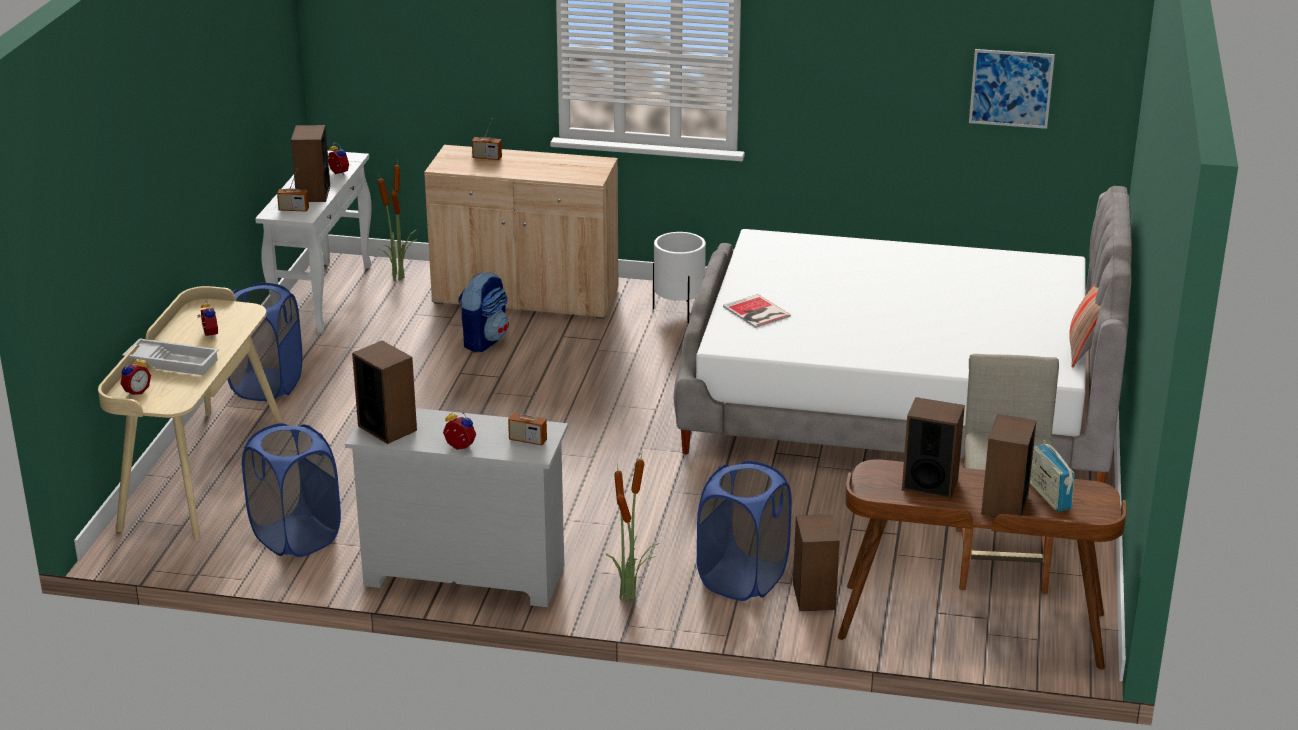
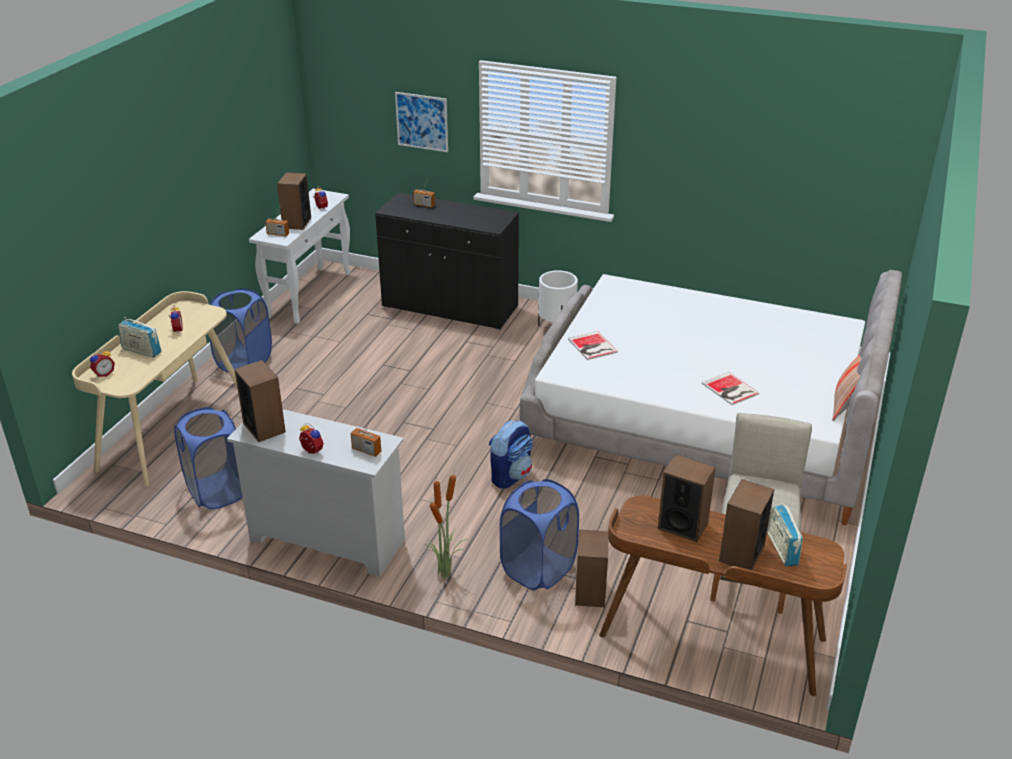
camera: 10 degrees right, 5 degrees up
(173, 362) = (141, 351): white tray -> radio
(399, 277) = (367, 284): potted plant -> none
(484, 341) = (409, 340): backpack -> backpack (510, 475)
(525, 297) = (450, 307): beige cabinet -> black cabinet
(941, 345) = (730, 389): none -> book
(1011, 88) = (820, 182): picture -> picture (422, 121)

